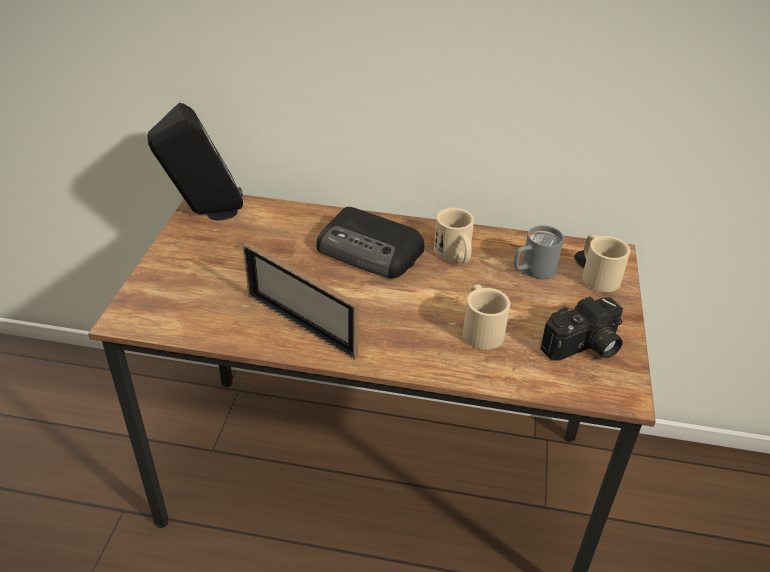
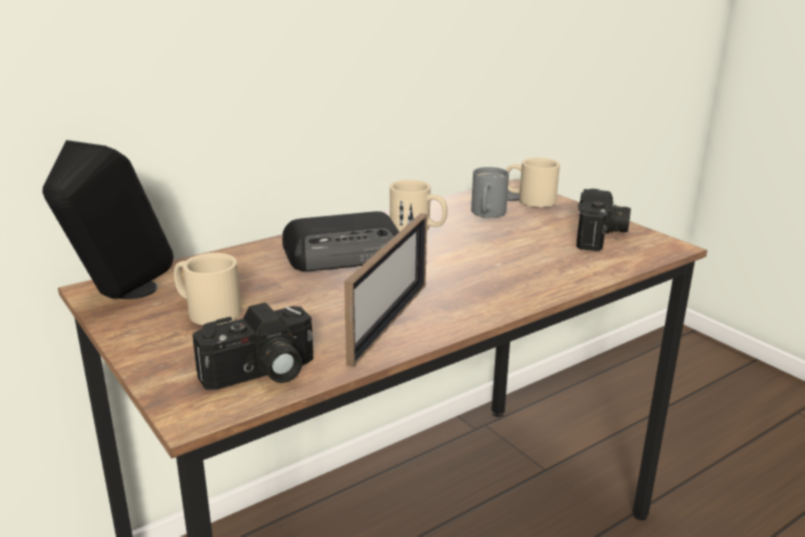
camera: 45 degrees left, 15 degrees down
(184, 316) = (261, 374): none -> camera
(301, 325) = (389, 322): picture frame -> picture frame turned 60 degrees counterclockwise
(480, 328) = (522, 257): beige mug -> beige mug (206, 310)

